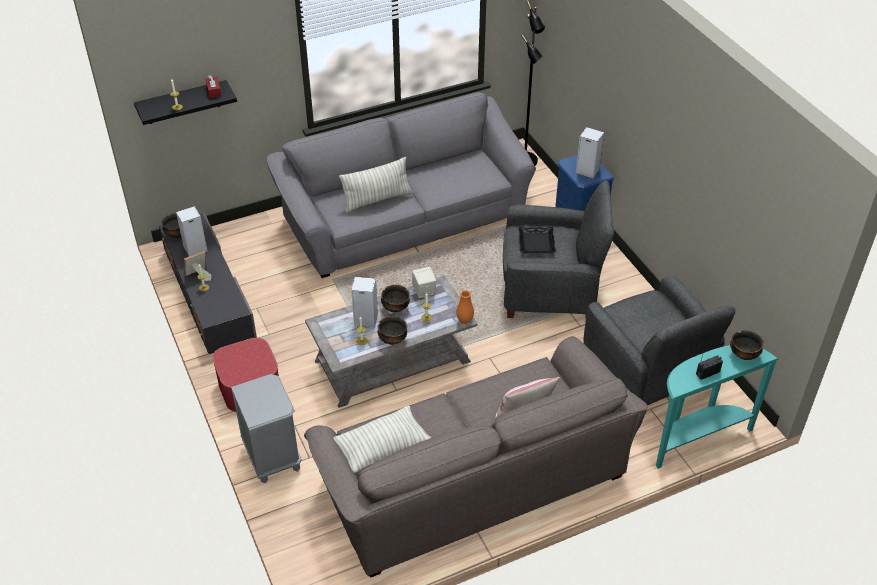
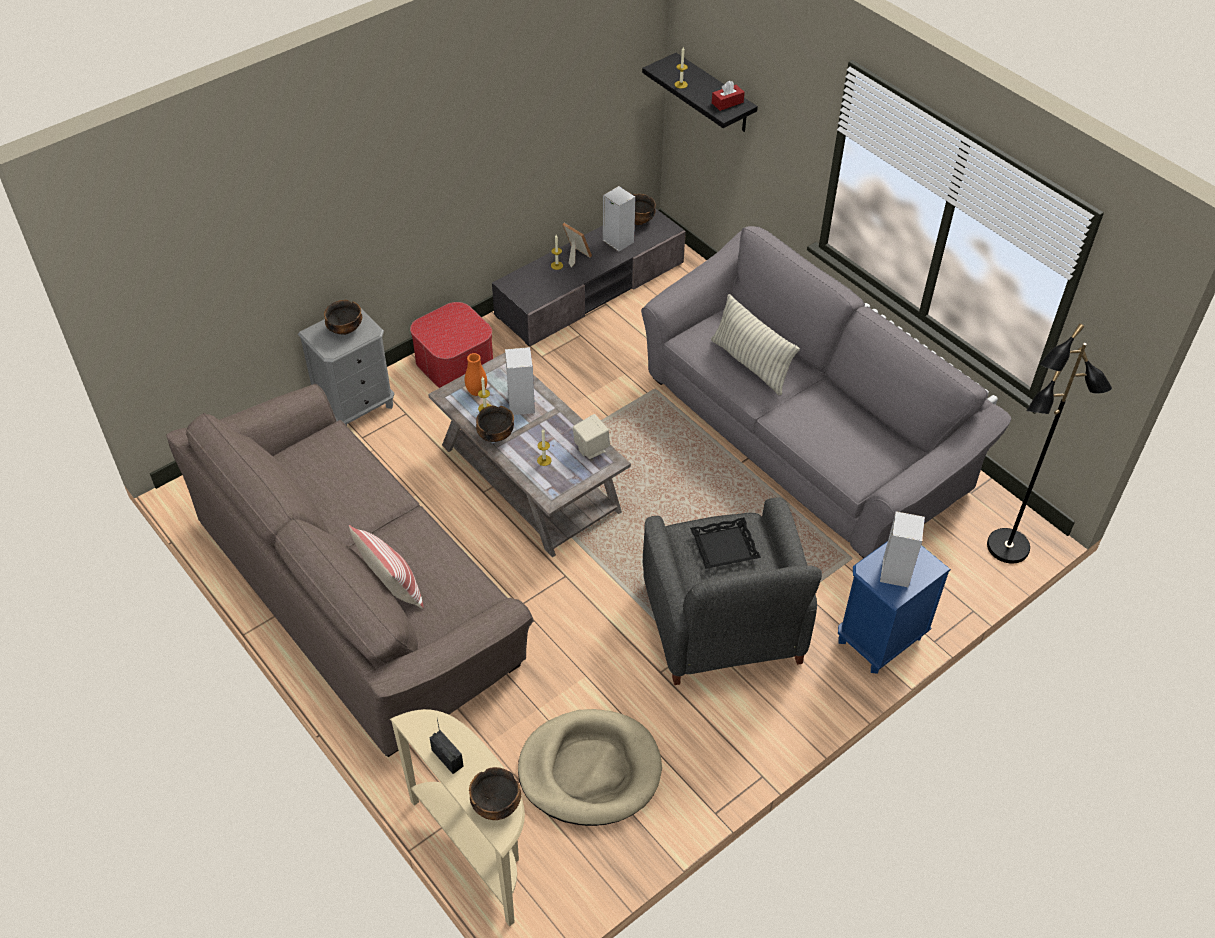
camera: 75 degrees right, 5 degrees up
(380, 447) = (315, 459): pillow -> none
(395, 308) = (552, 426): bowl -> bowl (345, 329)
(464, 321) = (549, 499): orange vase -> orange vase (476, 392)
(647, 373) = (590, 770): grey armchair -> beige dog bed
(697, 438) = (476, 848): turquoise console table -> beige console table

